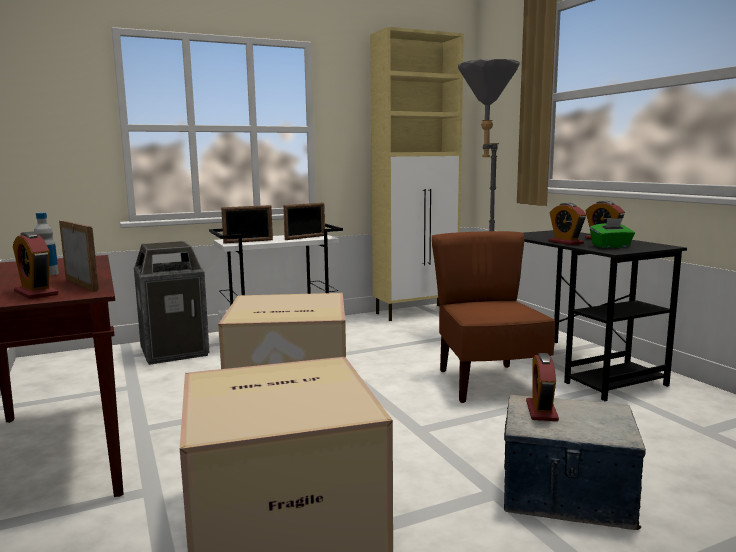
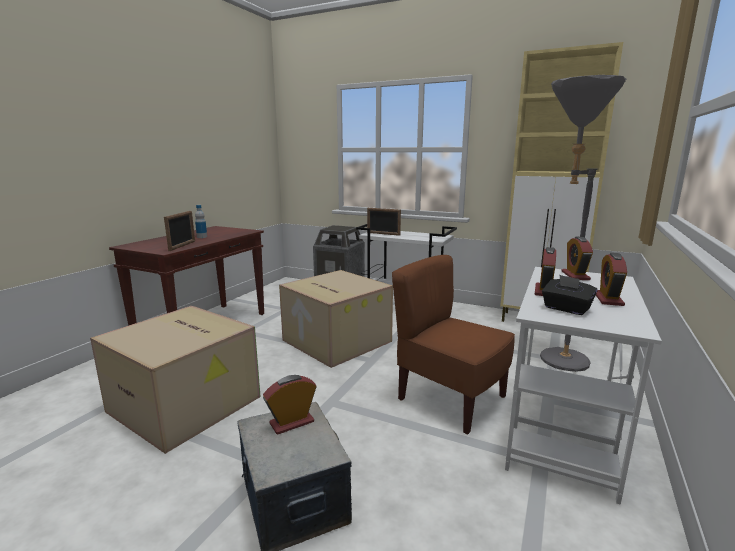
camera: 50 degrees right, 5 degrees up
(36, 293) = (158, 246): alarm clock -> alarm clock (575, 275)
(305, 237) = (424, 237): picture frame -> none
(488, 383) = (450, 399): brown chair -> brown chair turned 90 degrees counterclockwise
(577, 368) = (562, 430): black desk -> white desk
(611, 246) = (566, 309): green tissue box -> black tissue box

